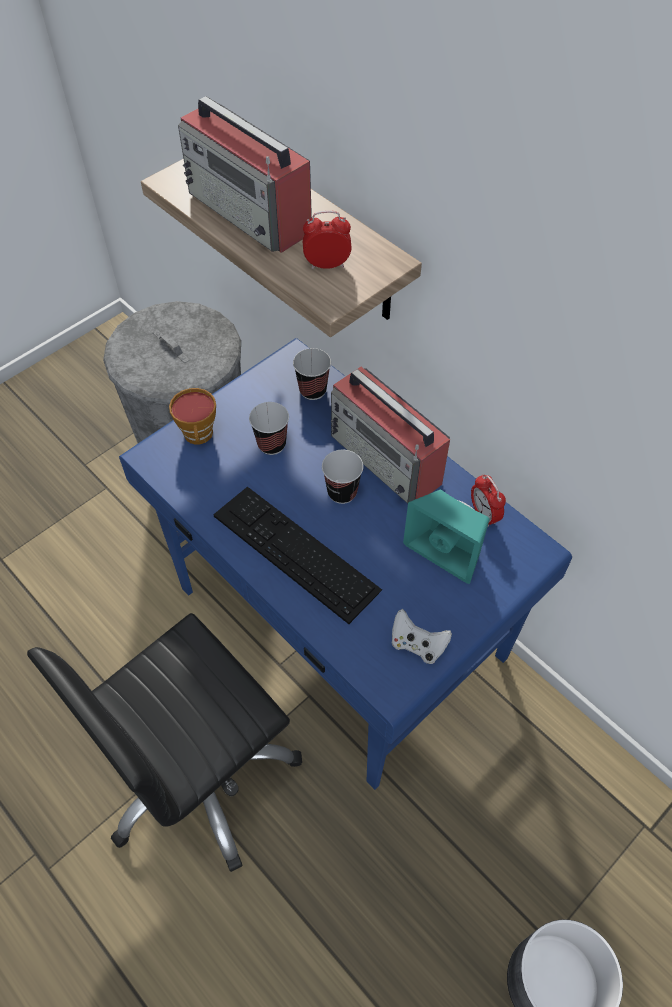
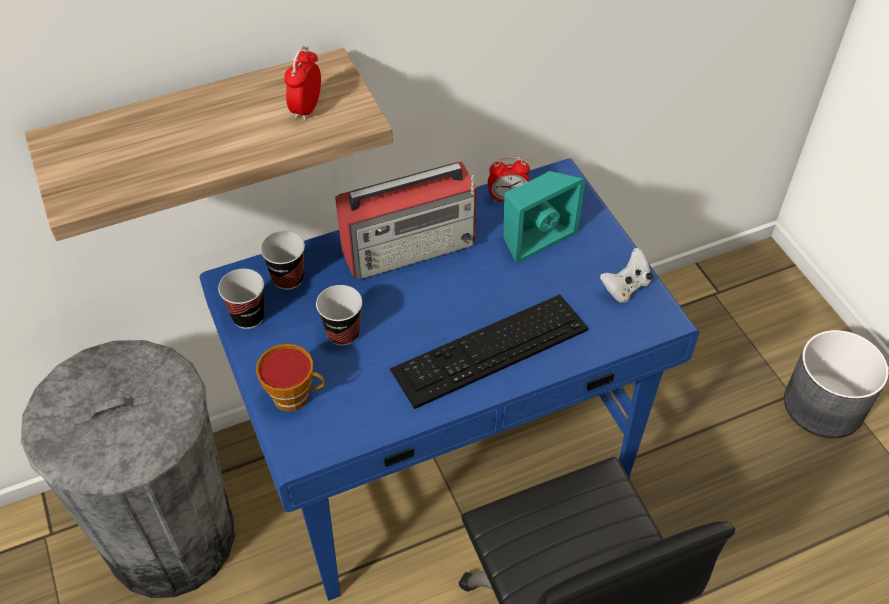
camera: 70 degrees left, 5 degrees down
(250, 213) = (184, 145): radio -> none
(342, 492) = (434, 292): cup -> cup (248, 317)

